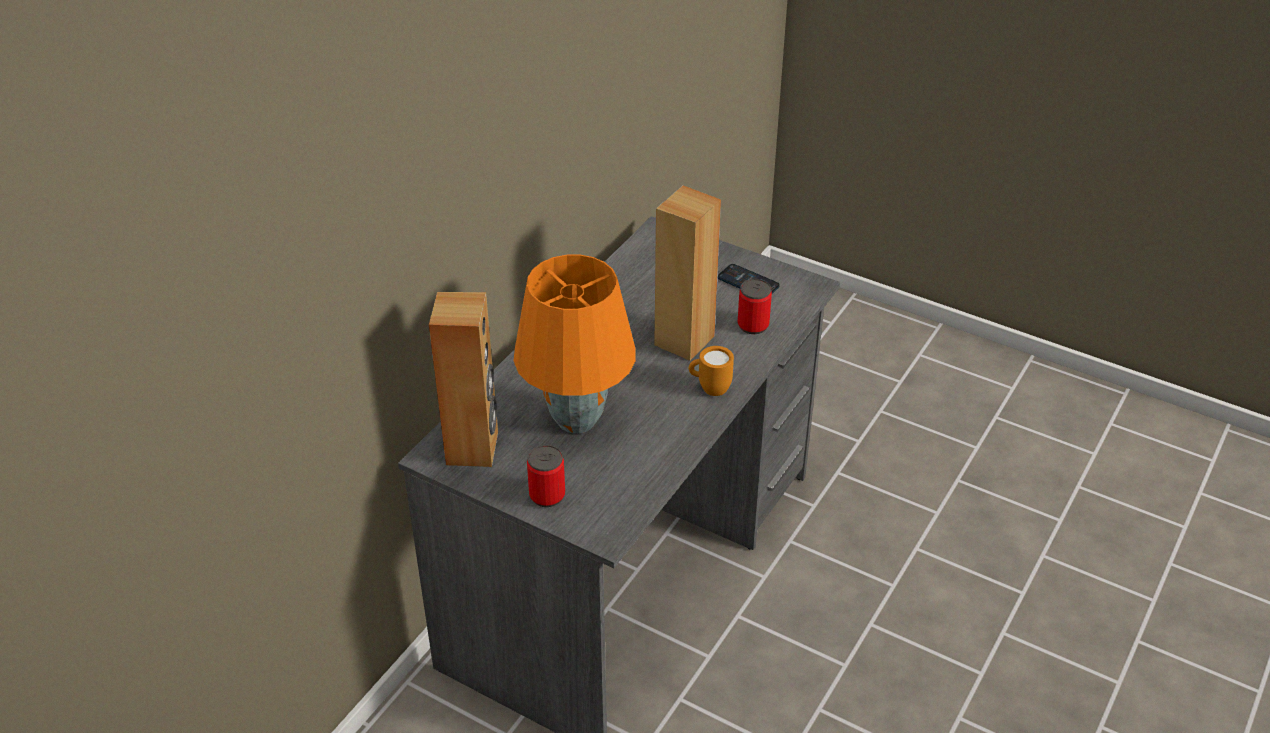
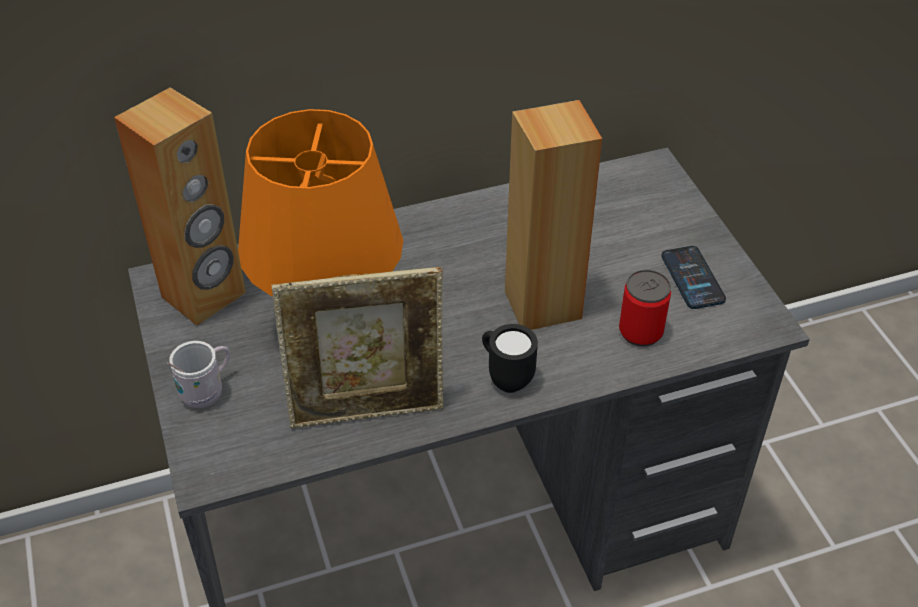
camera: 40 degrees right, 5 degrees up
(547, 495) = (207, 390): can -> white mug
(655, 449) = (368, 411): none -> picture frame
(709, 389) = (505, 377): orange mug -> black mug

